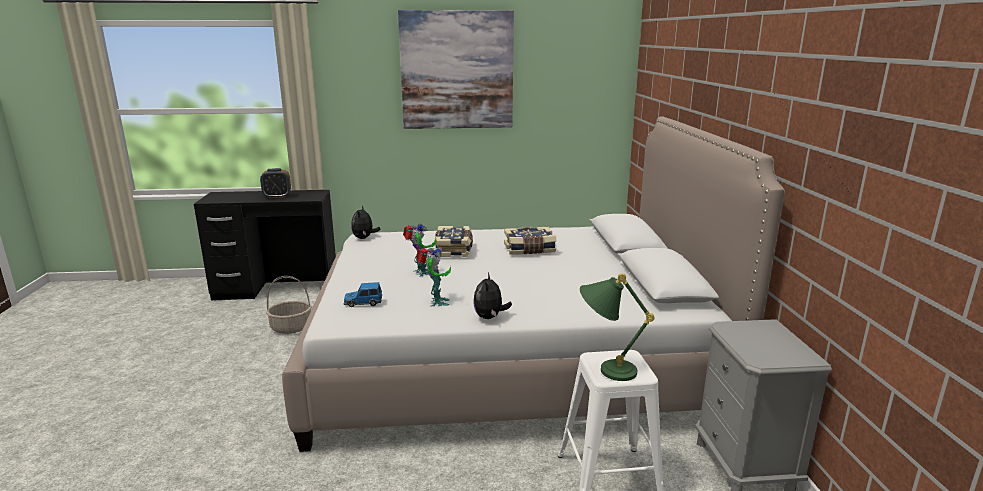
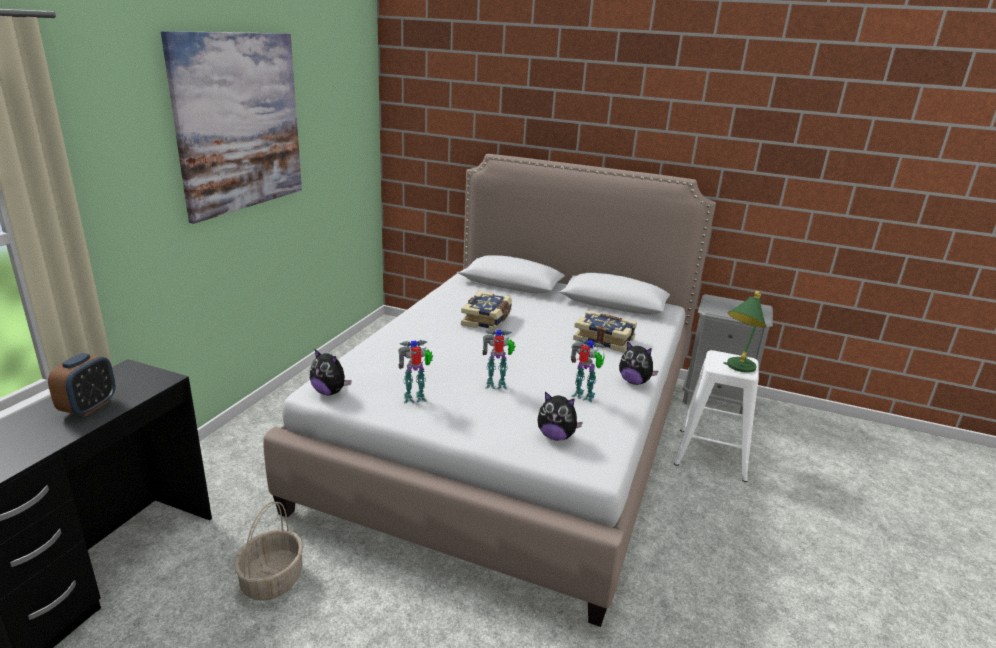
camera: 65 degrees left, 5 degrees up
(363, 303) = (556, 436): toy car -> plush toy
(375, 256) = (416, 399): none -> toy robot
(454, 250) = (450, 351): book -> book (604, 339)

